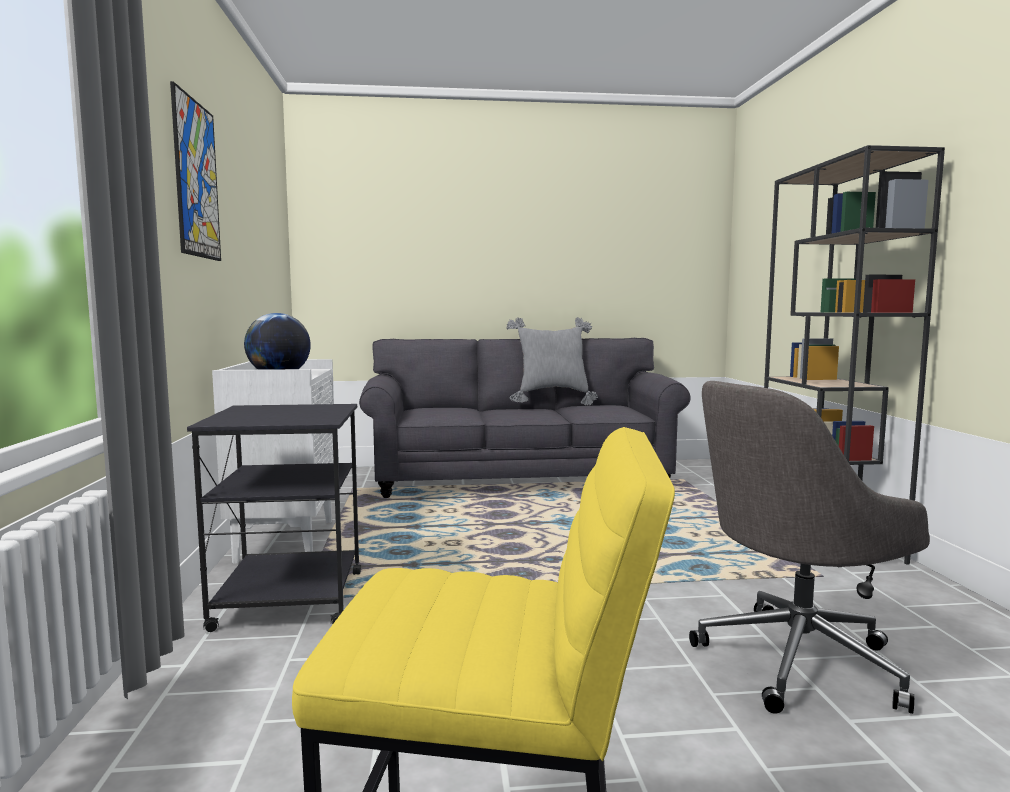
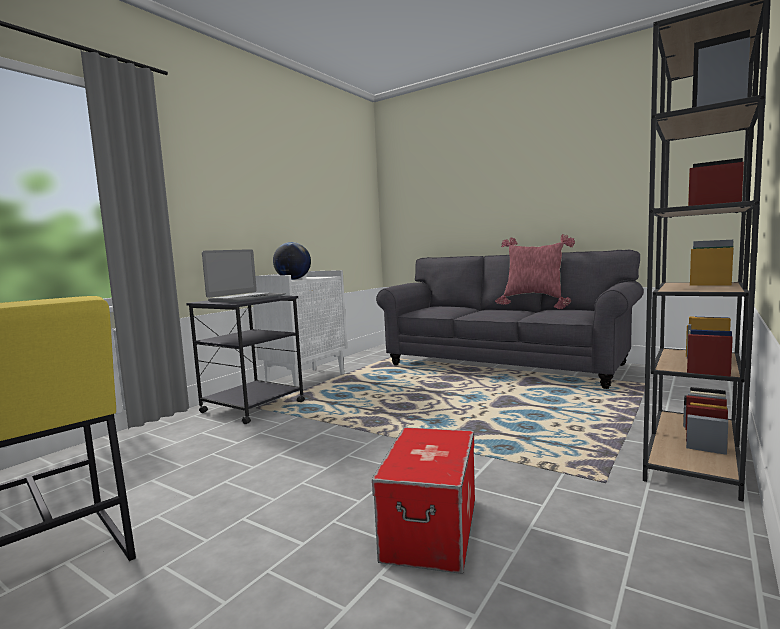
camera: 40 degrees right, 0 degrees up
(196, 179) = (243, 170): picture -> none
(284, 412) = (246, 298): none -> laptop
(551, 404) = (534, 307): grey pillow -> red pillow
(797, 663) = (430, 528): grey office chair -> storage box

